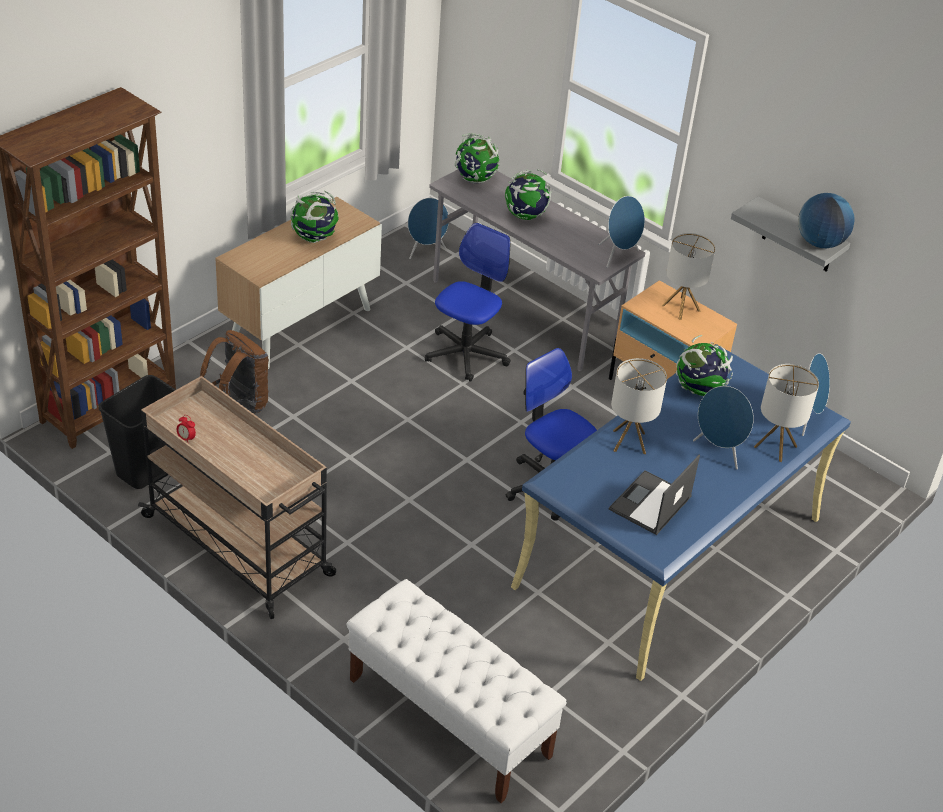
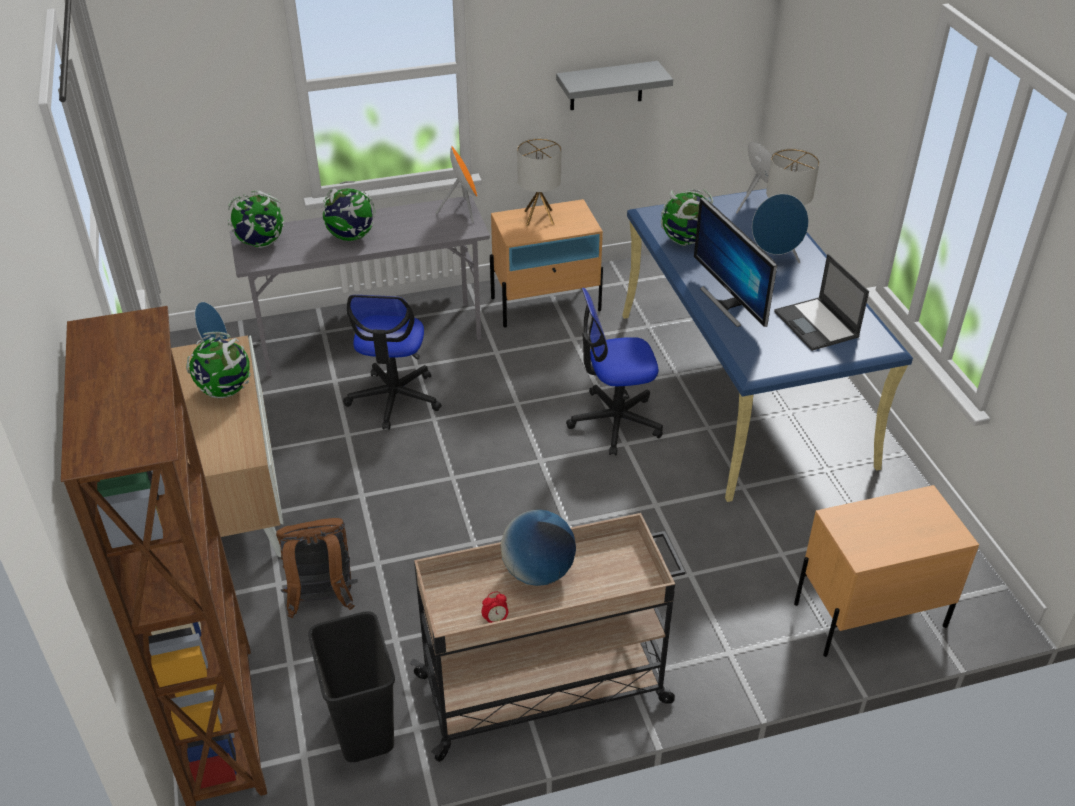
camera: 55 degrees left, 0 degrees up
(448, 717) = (869, 615): white bench -> beige nightstand
(466, 354) = (394, 399): office chair -> office chair turned 150 degrees counterclockwise
(618, 256) = (463, 210): blue speaker -> orange speaker
(629, 442) = (729, 304): table lamp -> monitor
(820, 243) = (647, 72): globe -> globe (538, 572)

